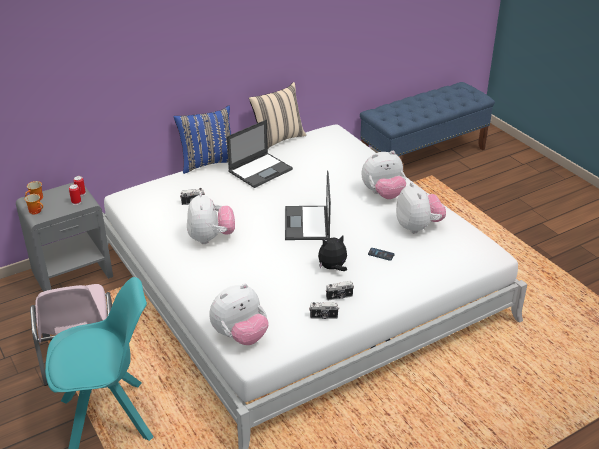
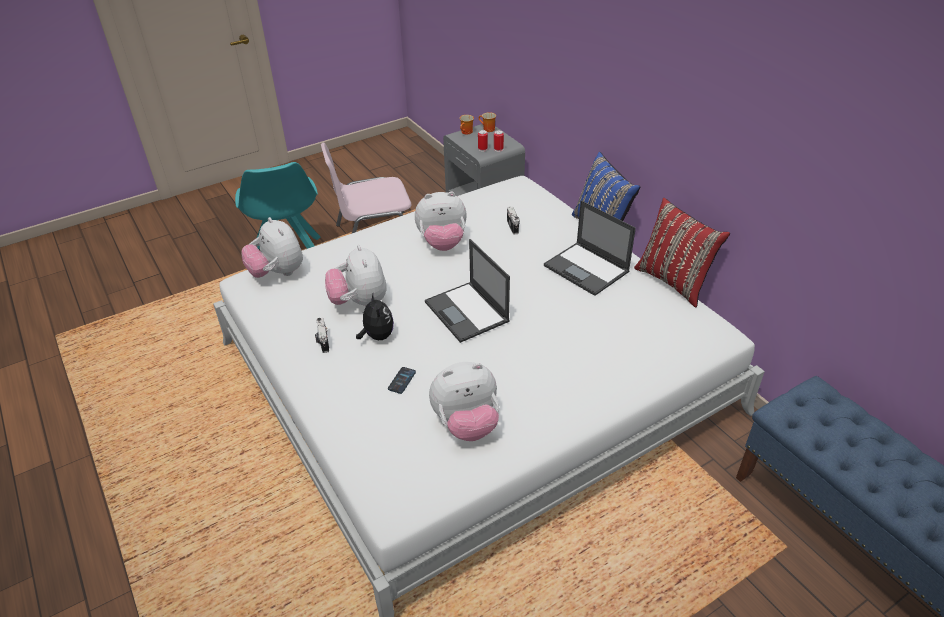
camera: 90 degrees right, 5 degrees up
(277, 140) = (674, 281): beige pillow -> red pillow
(307, 224) = (467, 312): laptop -> laptop turned 120 degrees counterclockwise
(323, 317) = (291, 329): camera -> none
(383, 194) = (551, 389): plush toy -> plush toy (359, 302)

